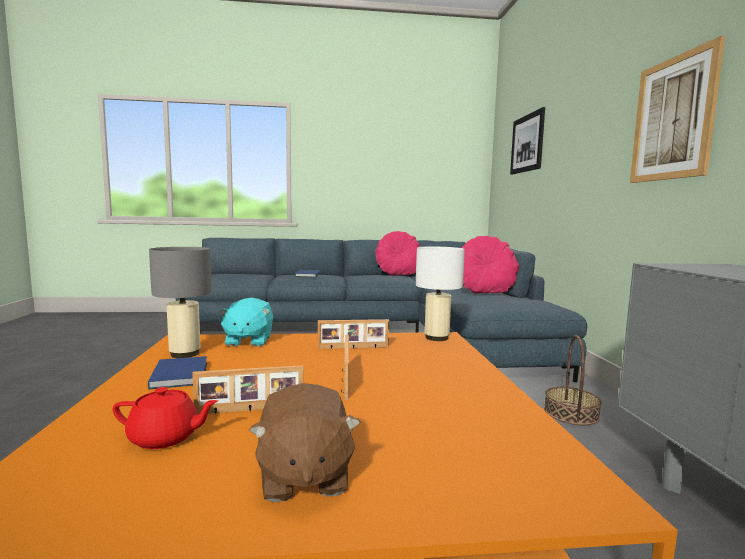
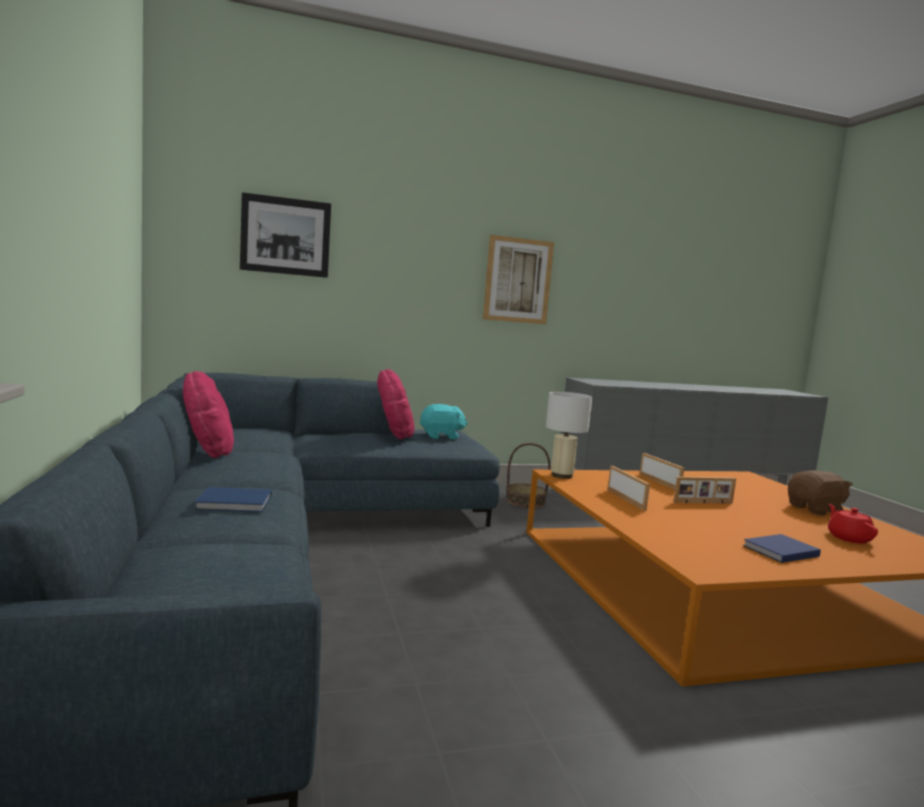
camera: 100 degrees left, 0 degrees up
(184, 354) = (739, 559): grey table lamp -> none
(248, 341) = (661, 537): turquoise plush toy -> turquoise plush toy (441, 436)
(250, 410) = (785, 523): picture frame -> picture frame (660, 482)

